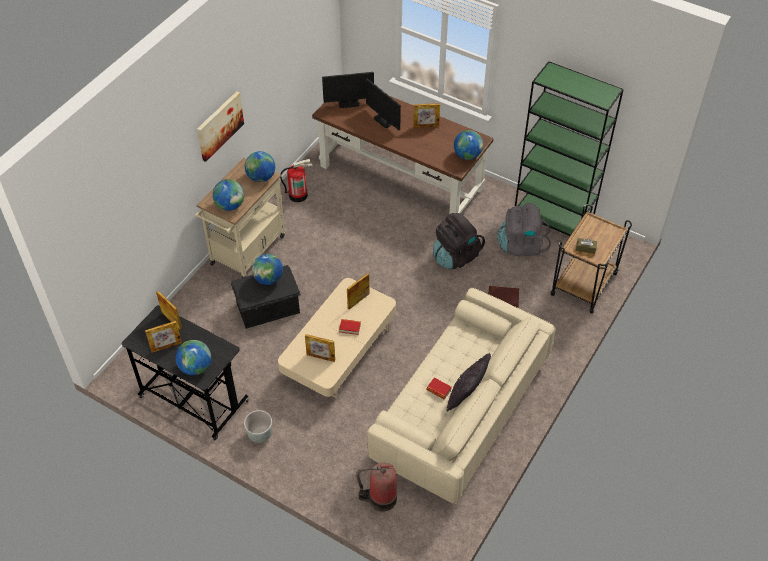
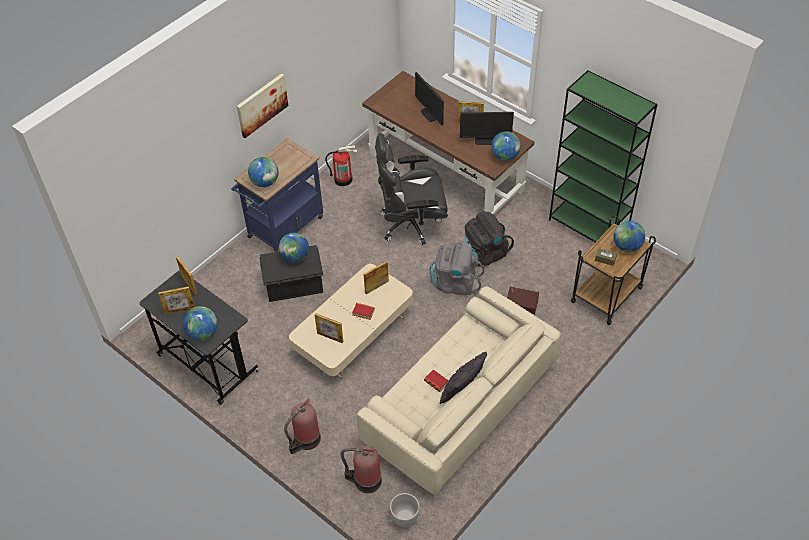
camera: 10 degrees right, 0 degrees up
(246, 252) = (284, 229): beige cart -> blue cart
(260, 435) = (263, 405): grey planter -> grey planter (405, 518)
(261, 177) = (299, 158): globe -> globe (626, 246)
(311, 465) = (306, 440): none -> fire extinguisher
(348, 102) = (399, 94): monitor -> monitor (485, 140)
(378, 232) = (413, 223): none -> black office chair
(521, 245) = (551, 250): grey backpack -> grey backpack (454, 283)

